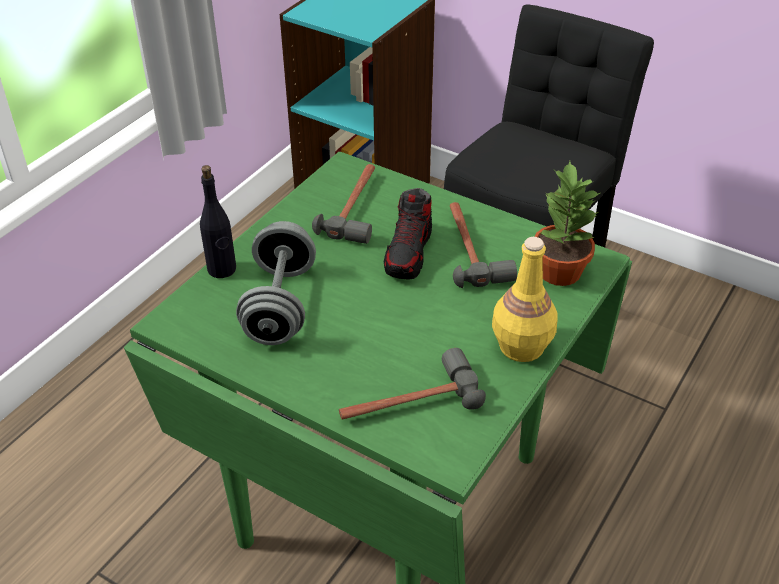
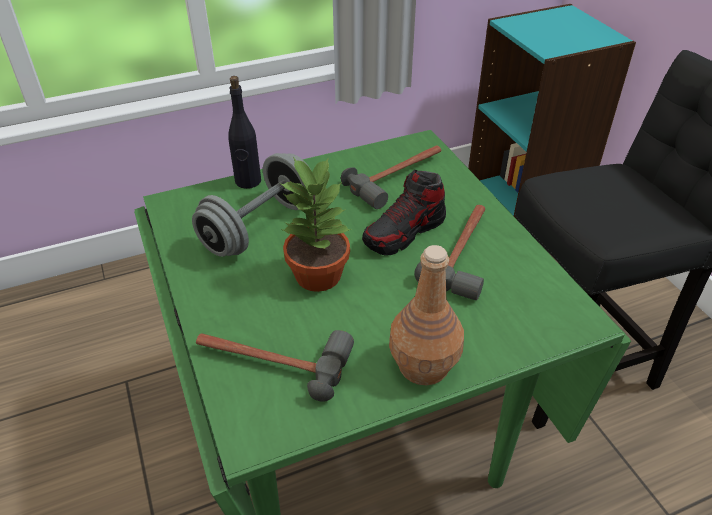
camera: 35 degrees right, 0 degrees up
(521, 347) = (422, 365): yellow bottle -> brown bottle
(558, 271) = (531, 312): potted plant -> potted plant (318, 274)

